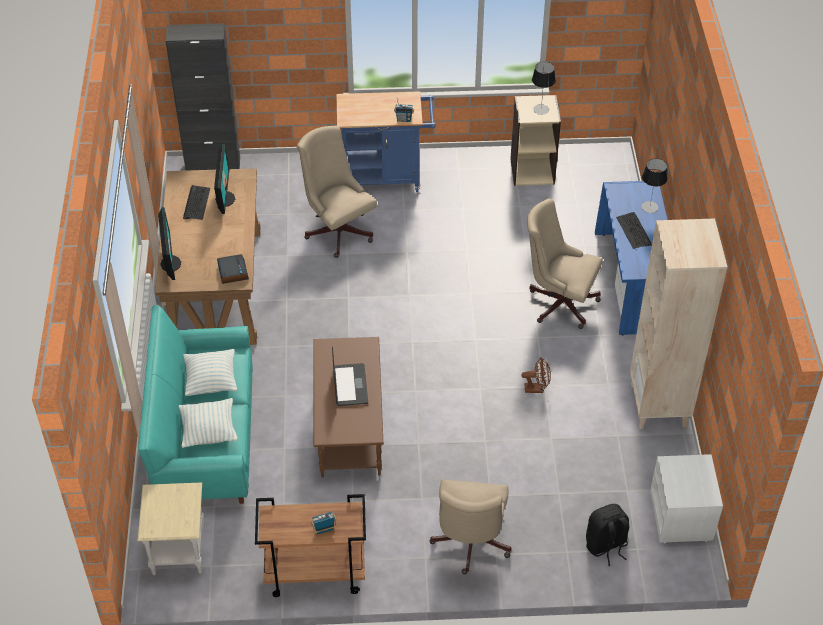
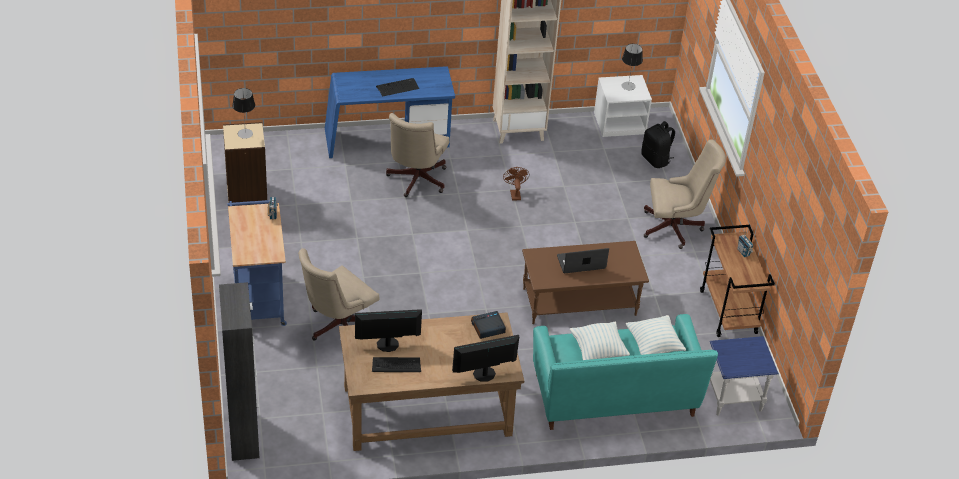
camera: 100 degrees left, 5 degrees down
(178, 550) = (733, 398): beige side table -> blue side table
(649, 207) = (367, 78): table lamp -> table lamp (628, 86)

